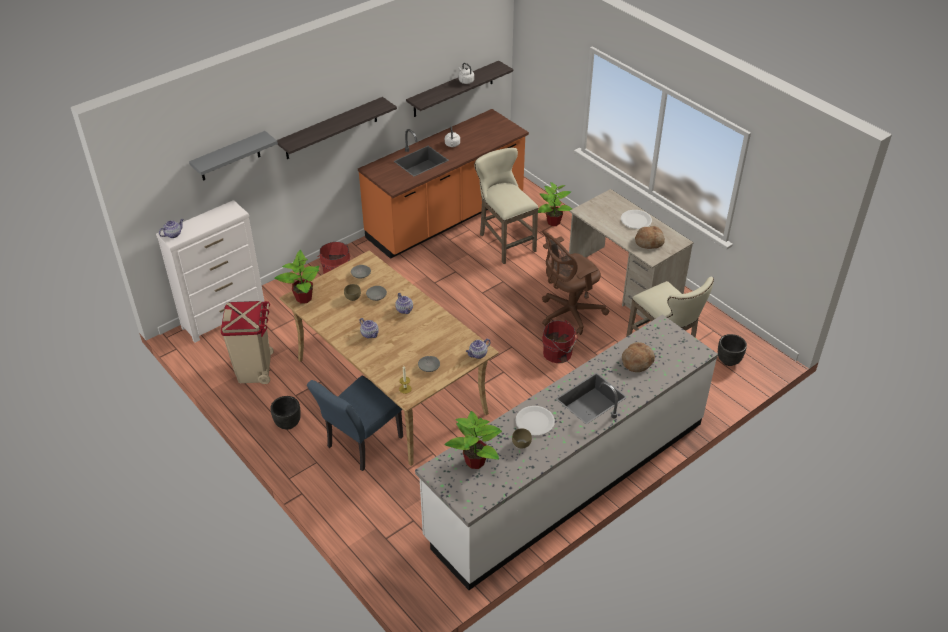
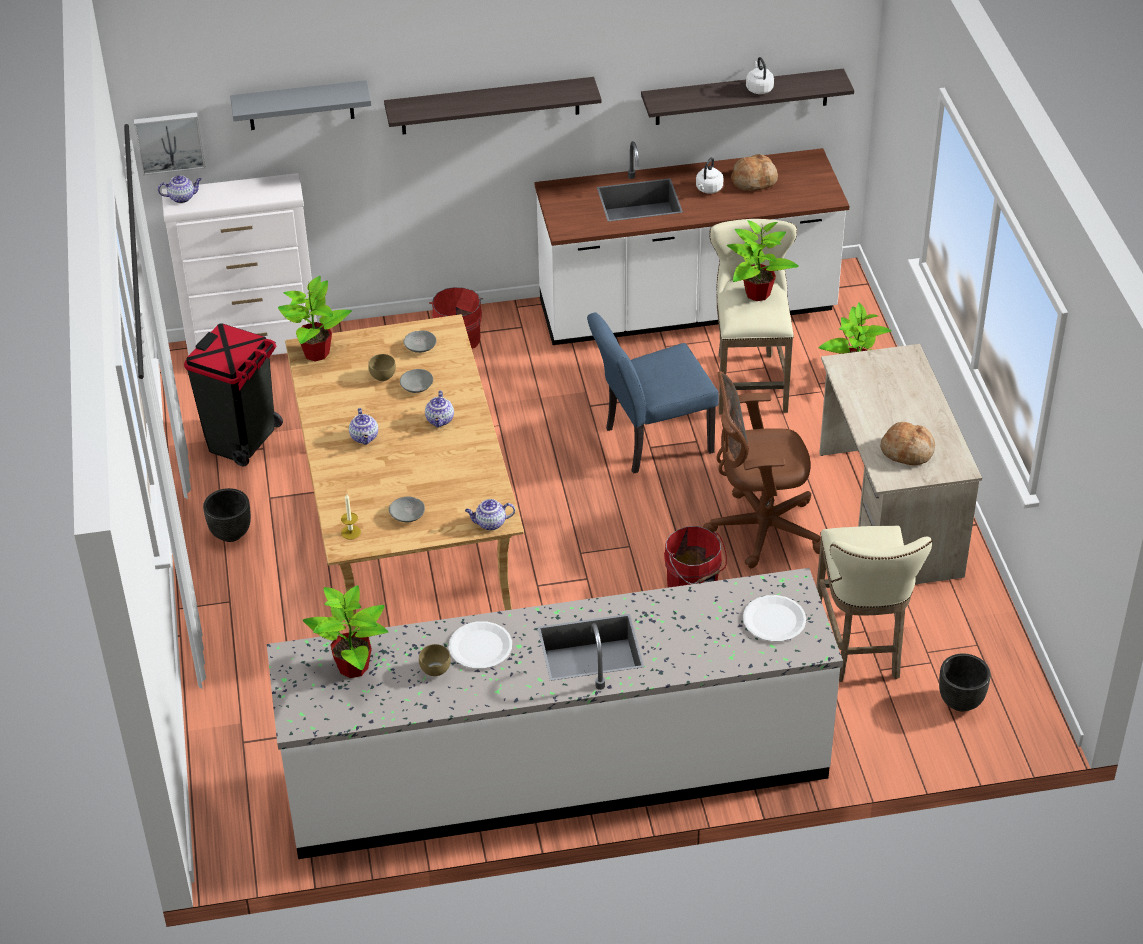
camera: 30 degrees right, 0 degrees up
(156, 202) = (169, 142): none -> picture
(255, 369) = (243, 440): beige trash can -> black trash can
(360, 445) = (304, 602): blue chair -> blue chair (650, 442)
(446, 218) = (687, 310): orange counter -> white counter
(507, 191) = (757, 293): none -> potted plant
(636, 220) = (916, 409): white plate -> white plate (774, 620)
(637, 361) = (705, 622): bread -> bread (754, 180)

